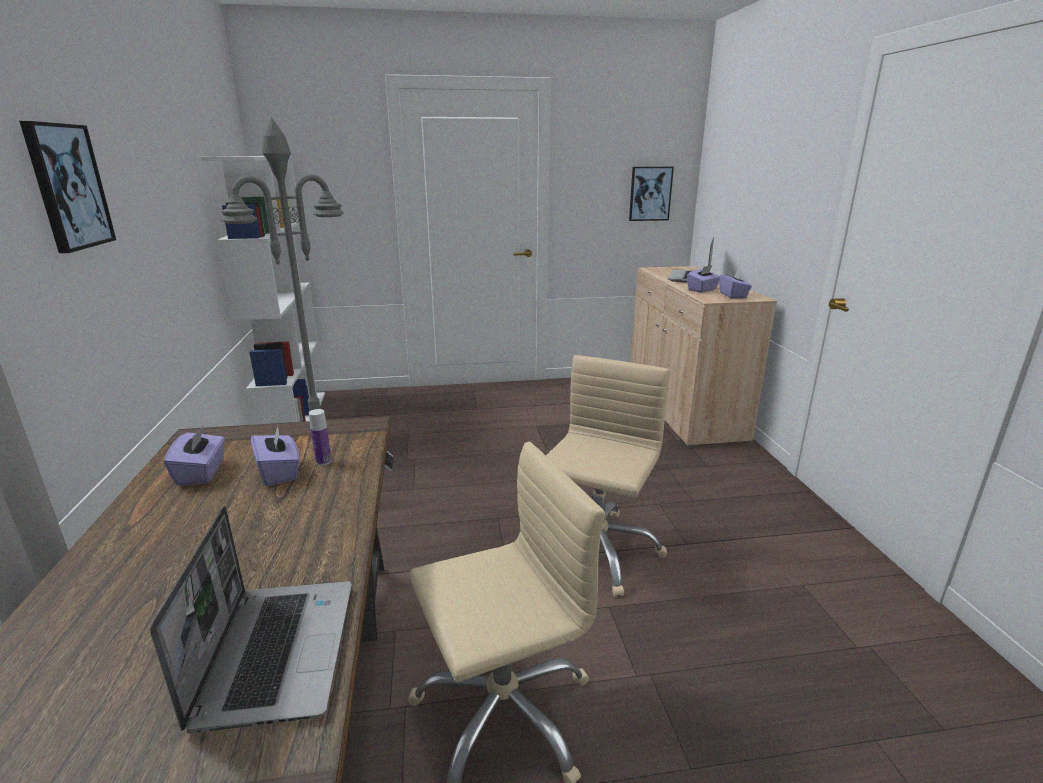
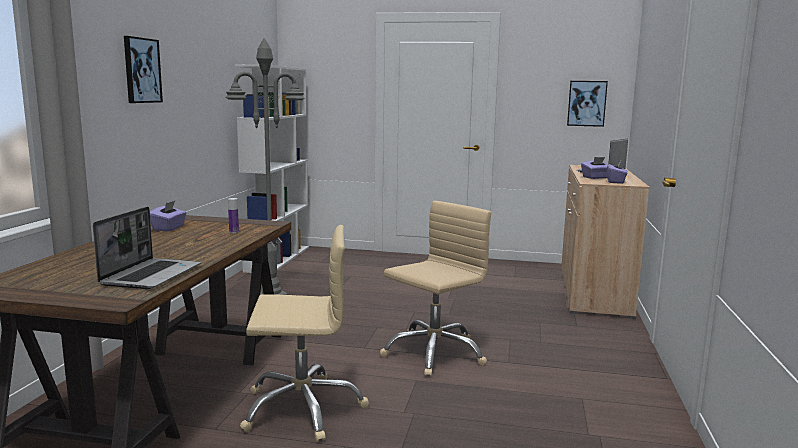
camera: 20 degrees right, 10 degrees down
(279, 472) = (207, 232): purple tissue box -> none

